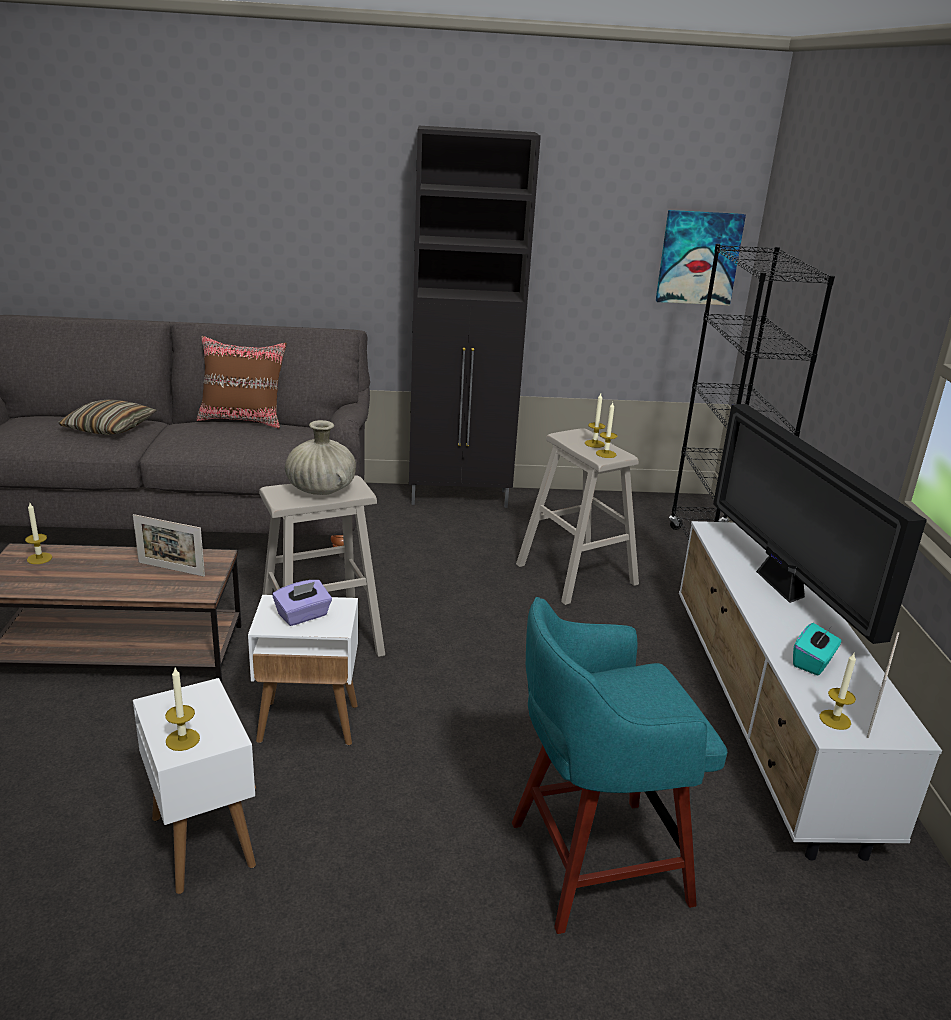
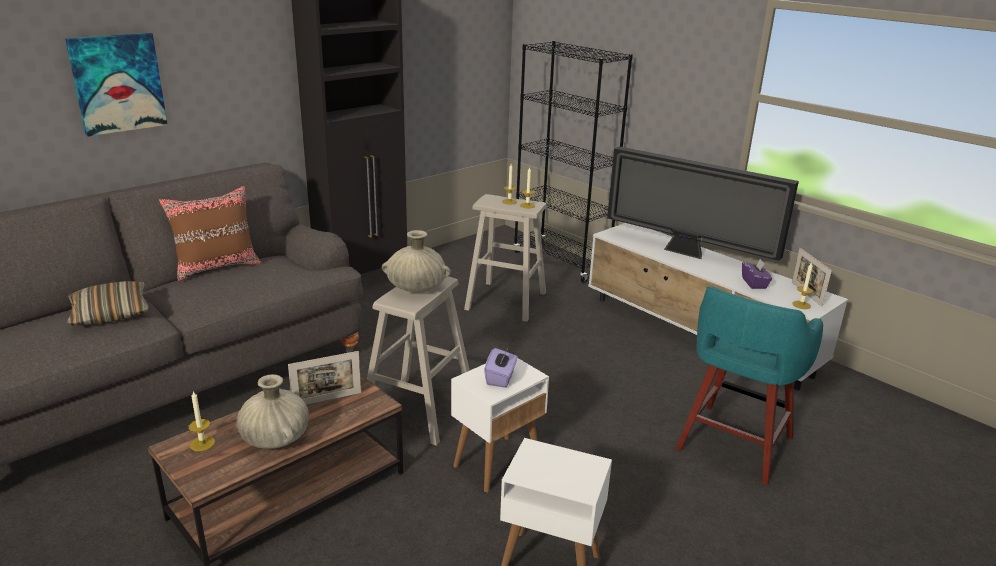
camera: 40 degrees left, 0 degrees up
(85, 580) = (276, 438): none -> beige vase
(182, 739) = (575, 480): candle -> none
(698, 258) = (482, 56): picture -> picture (118, 83)
(813, 662) = (754, 283): turquoise tissue box -> purple tissue box

